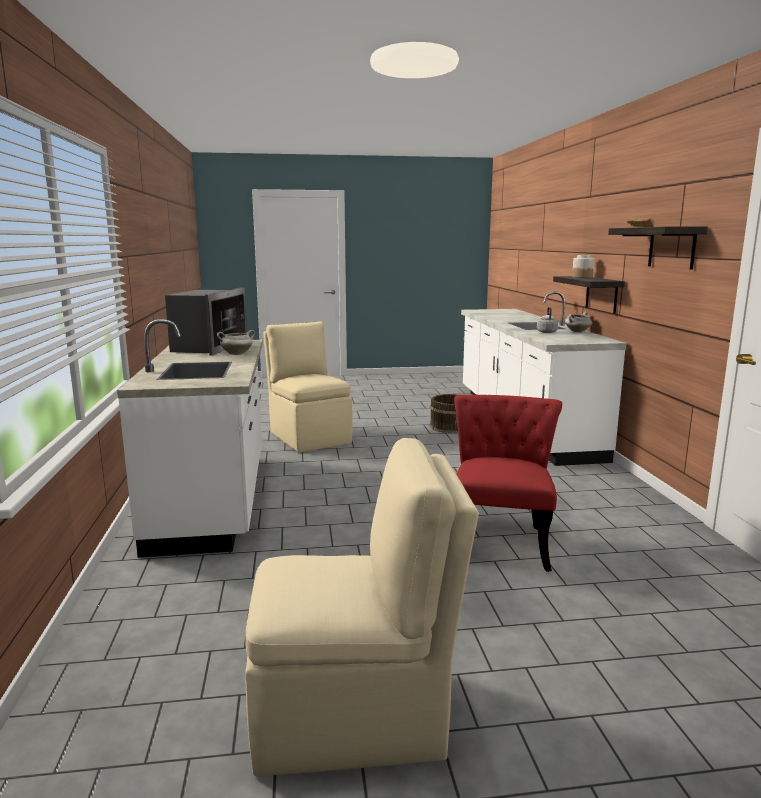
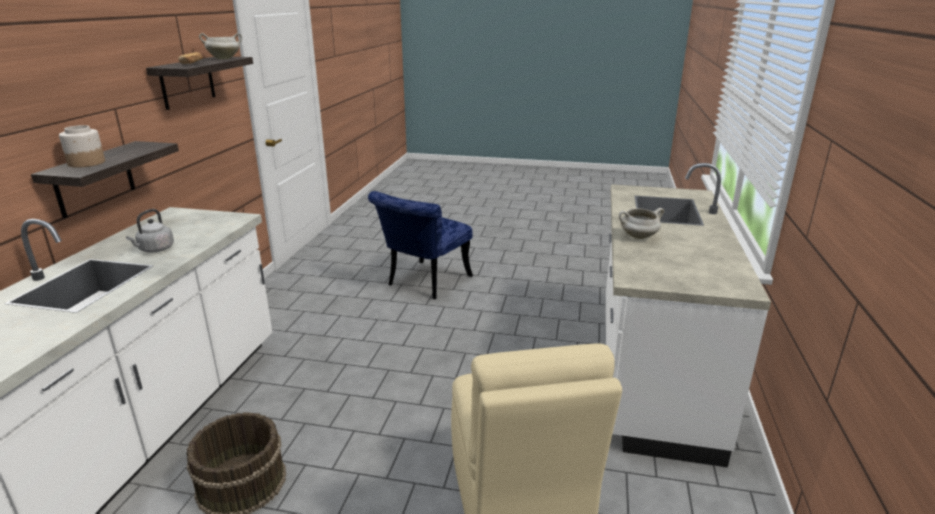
camera: 160 degrees left, 10 degrees up
(209, 346) = (689, 265): microwave -> none
(354, 715) = (556, 235): beige chair -> none
(500, 539) = (424, 283): red chair -> blue chair
(577, 331) = (114, 244): white cooking pot -> white cooking pot (224, 59)

